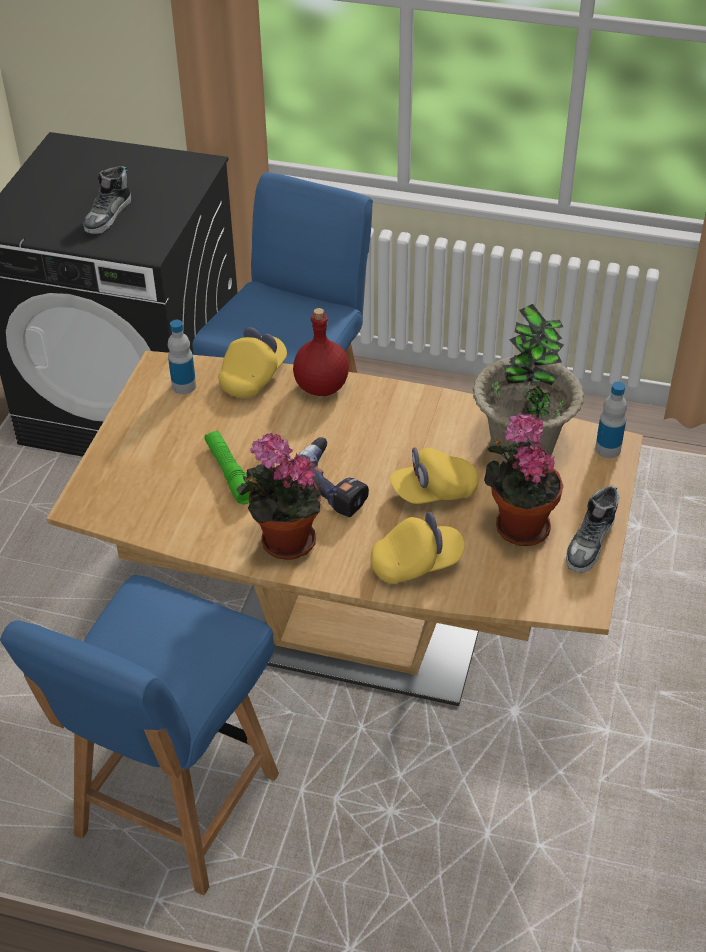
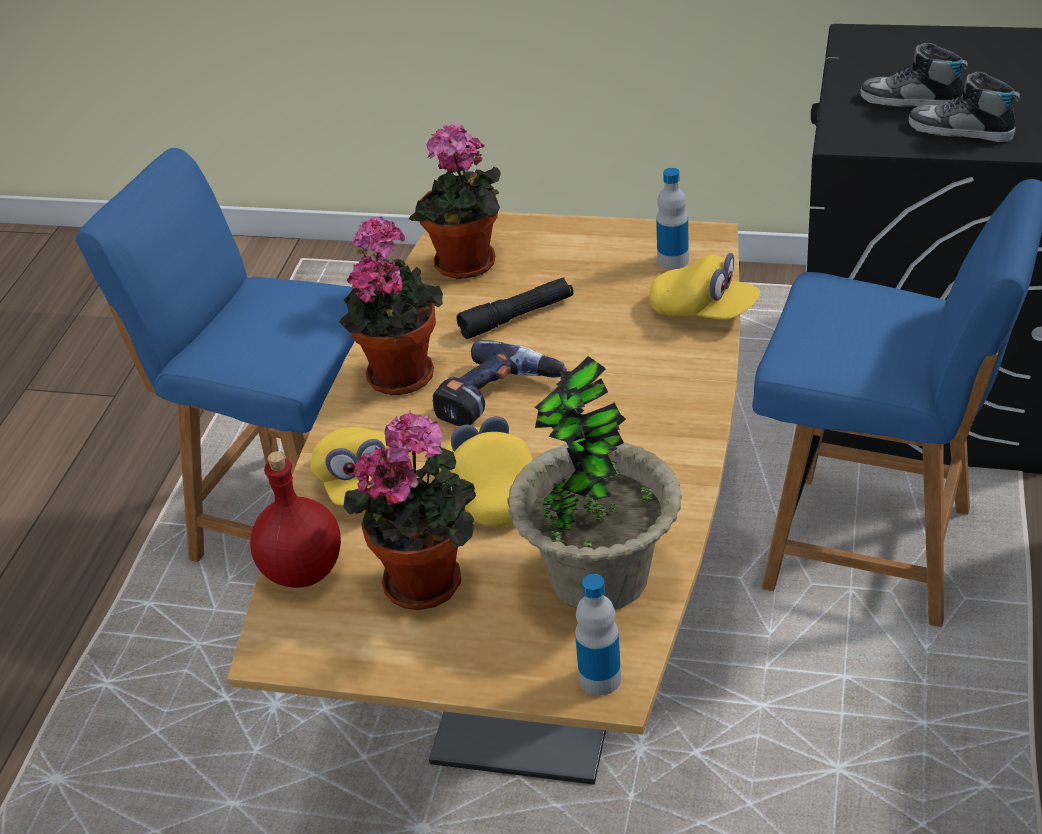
camera: 90 degrees right, 5 degrees down
(148, 501) = (466, 267): none -> potted plant
(229, 473) = (517, 317): green flashlight -> black flashlight
(321, 386) = (694, 369): red bottle -> red bottle (304, 570)
(590, 543) = (390, 657): shoe -> shoe (960, 131)

